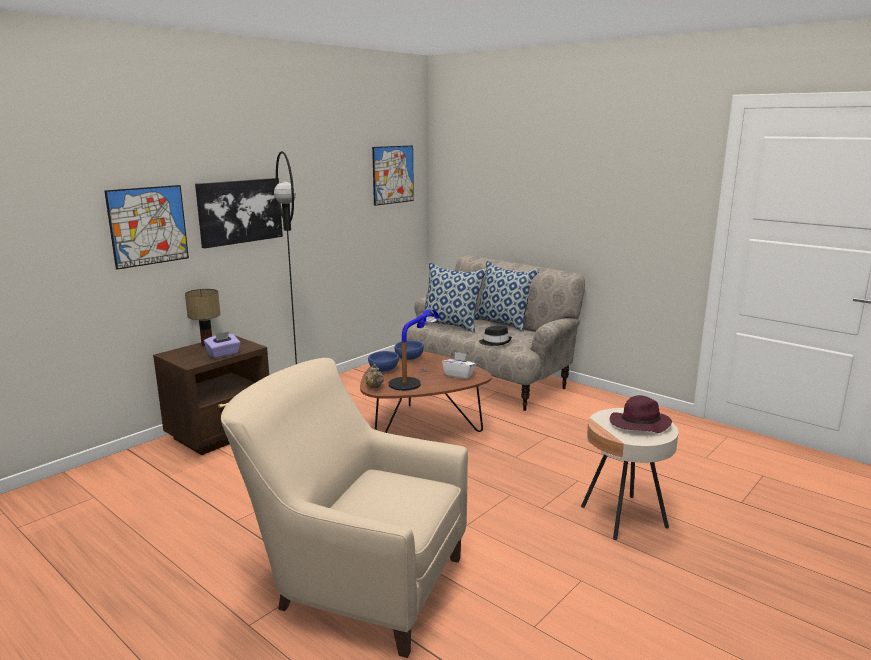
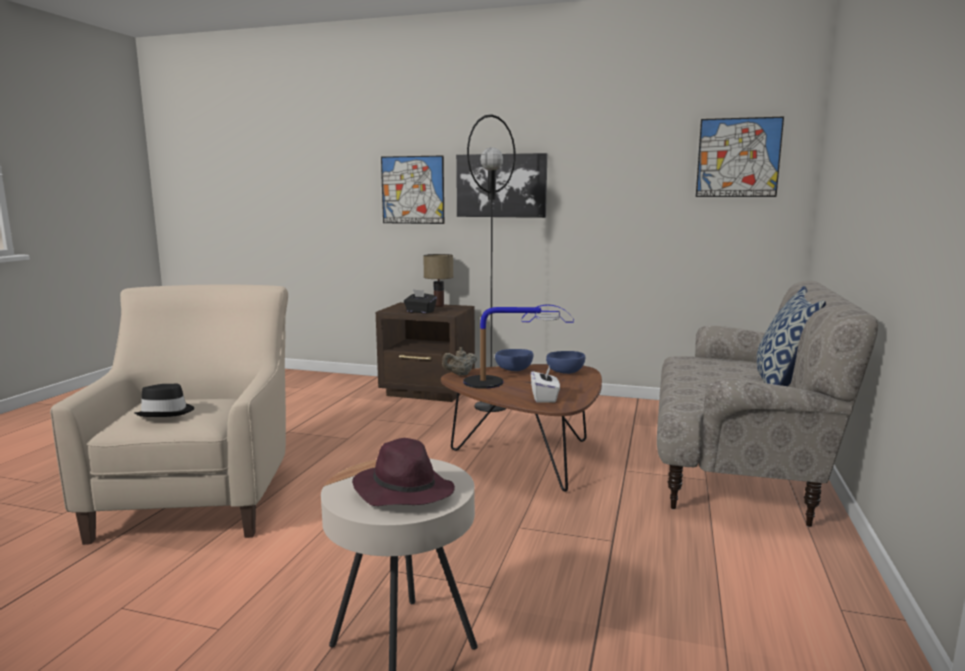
camera: 65 degrees right, 5 degrees down
(223, 354) = (420, 311): purple tissue box -> black tissue box
(451, 325) = (708, 367): pillow -> none
(495, 342) = (688, 393): black hat -> black hat (167, 412)

